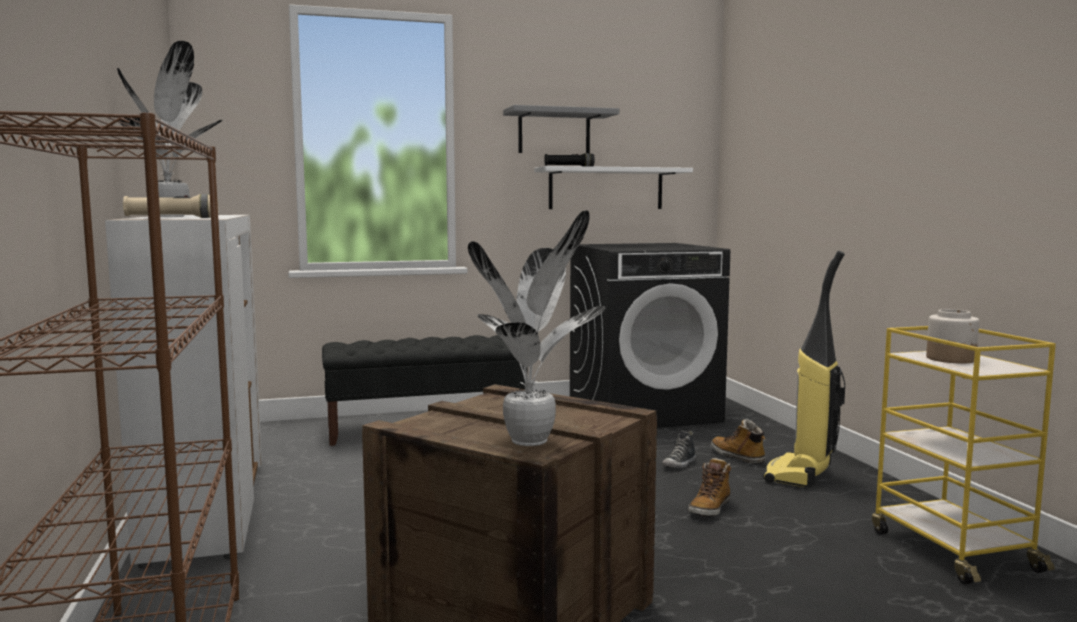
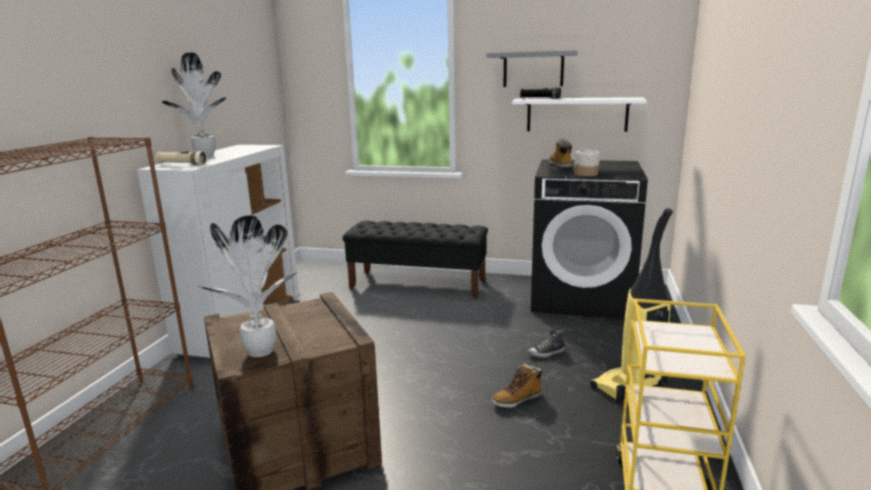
camera: 30 degrees right, 10 degrees up
(738, 457) = (601, 357): boot -> boot (560, 166)
(951, 359) = (673, 340): jar -> jar (586, 174)

